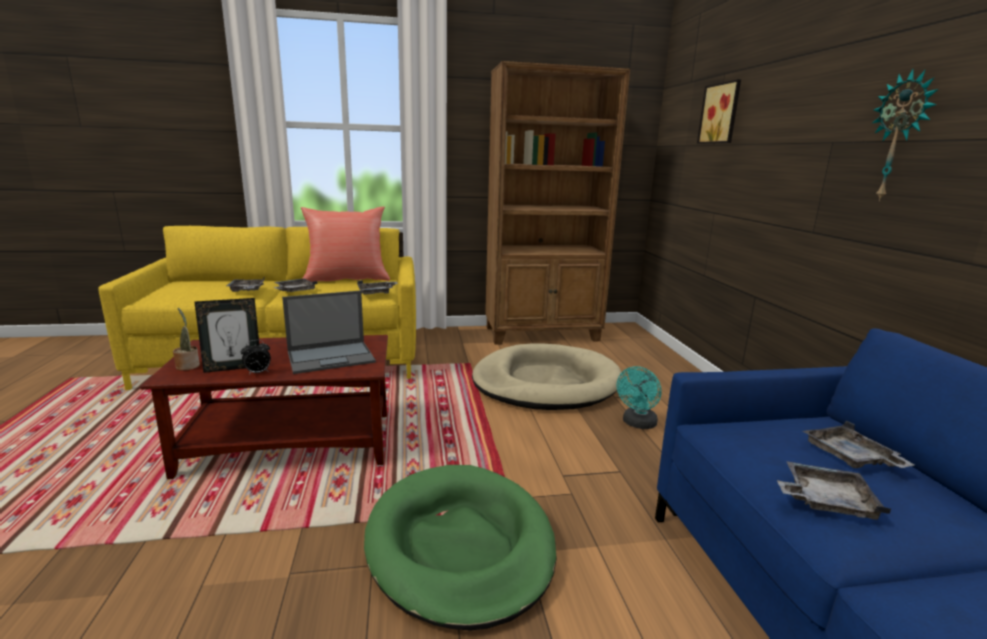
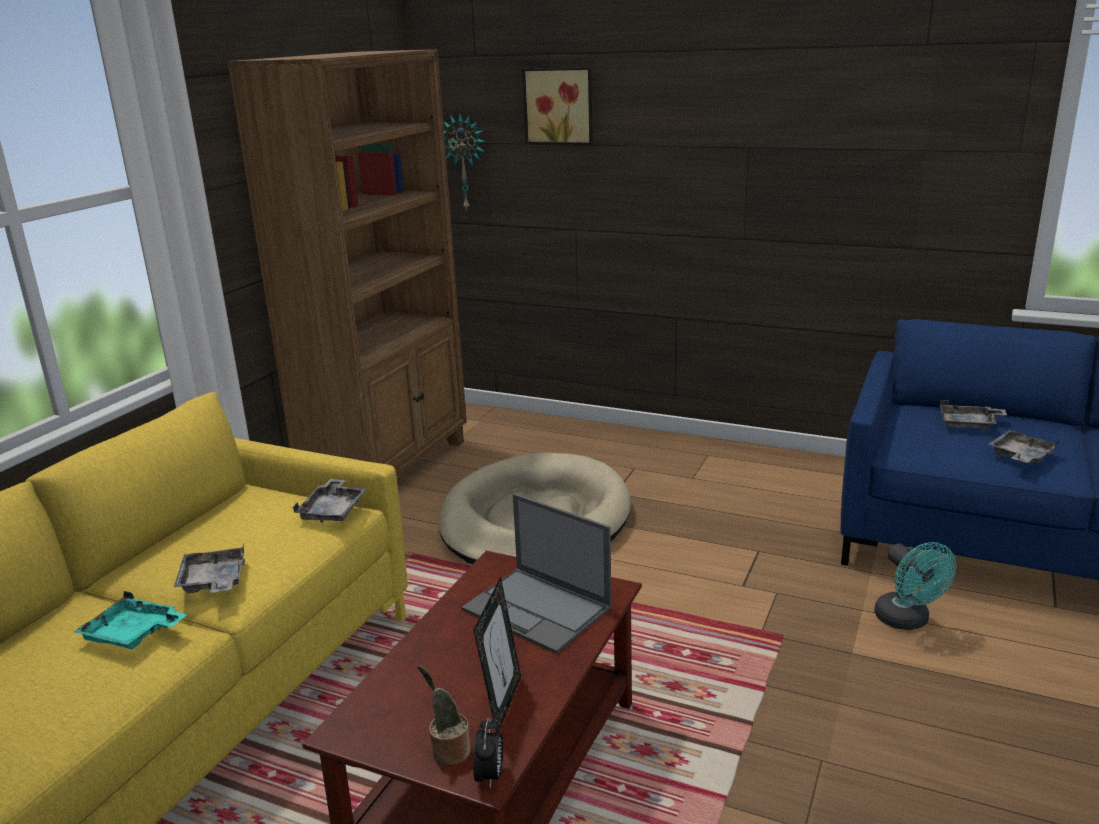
camera: 55 degrees left, 5 degrees up
(246, 290) = (133, 634): grey tray -> turquoise tray
(258, 373) = (546, 681): alarm clock -> alarm clock (490, 776)
(332, 357) = (538, 609): laptop -> laptop turned 120 degrees clockwise
(347, 279) = (203, 521): red pillow -> none
(460, 545) = (821, 690): green dog bed -> none
(637, 424) = (682, 505): turquoise fan -> turquoise fan (907, 621)
(900, 137) = (829, 146): wall clock -> wall clock (465, 162)

